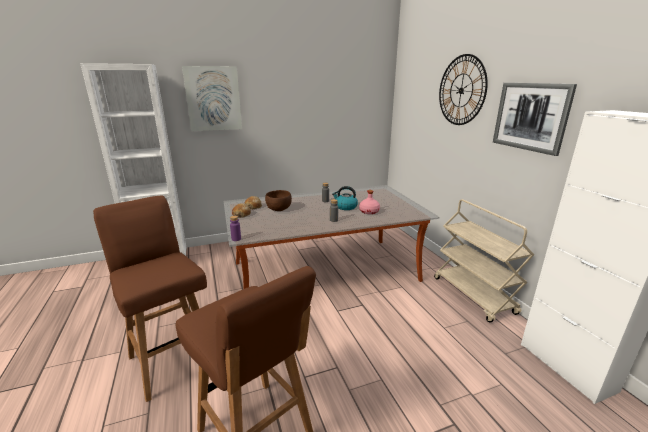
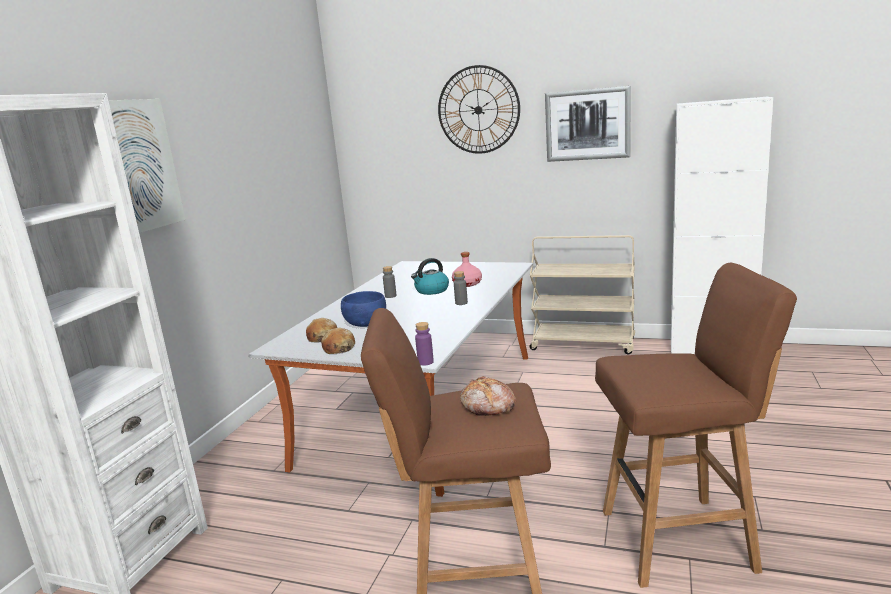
camera: 50 degrees left, 5 degrees down
(156, 269) = (488, 406): none -> bread
(279, 209) = (365, 323): brown bowl -> blue bowl

